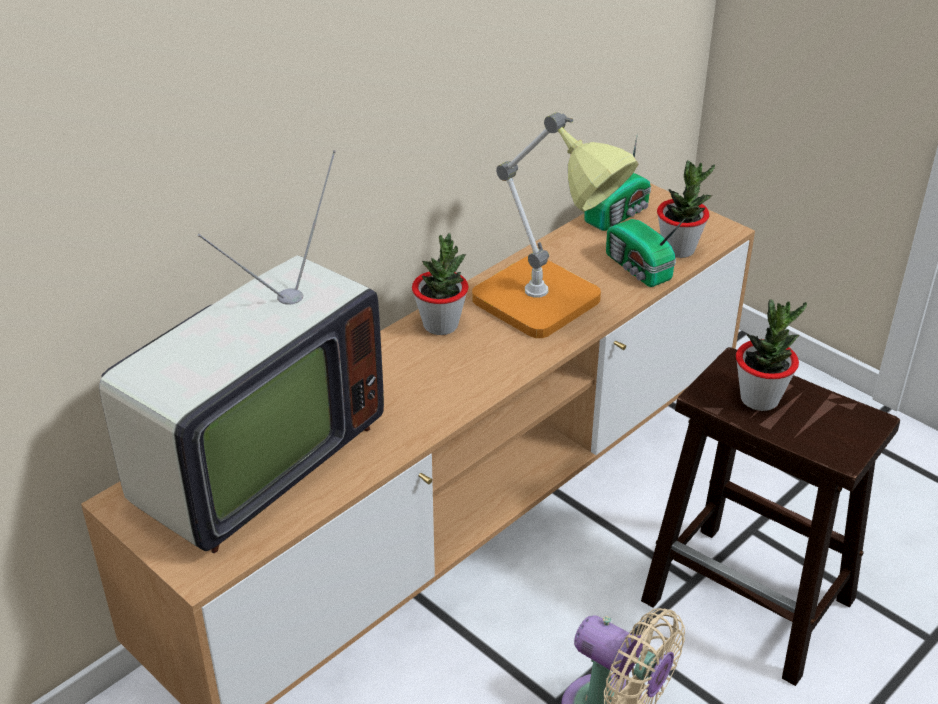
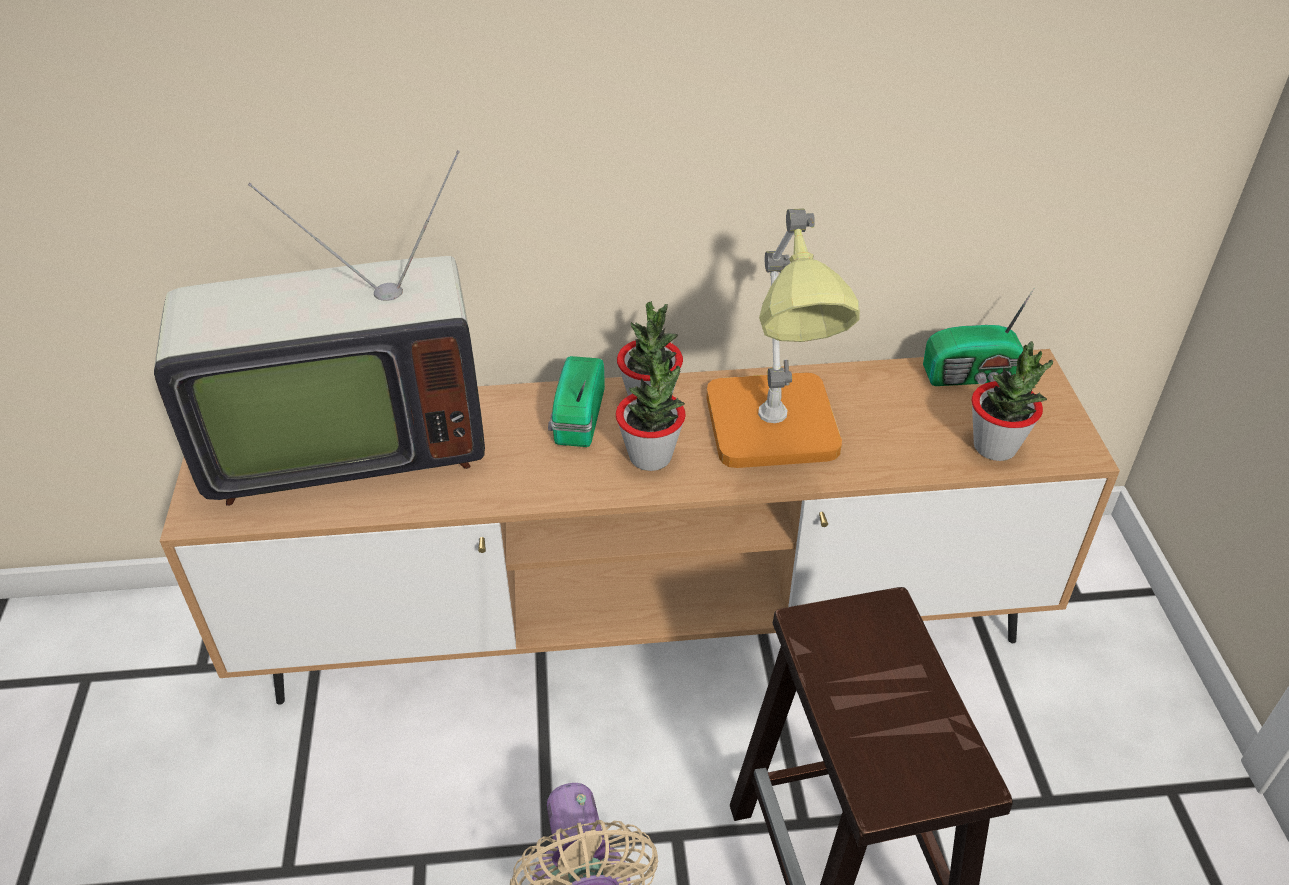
camera: 40 degrees right, 5 degrees up
(638, 269) = (920, 446): radio -> radio (576, 418)
(760, 399) = (865, 667): potted plant -> potted plant (651, 456)

